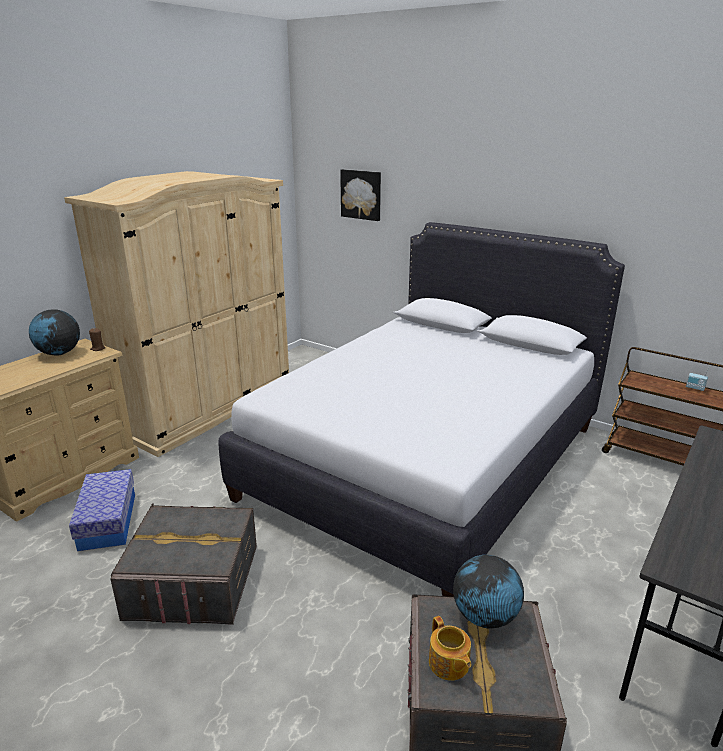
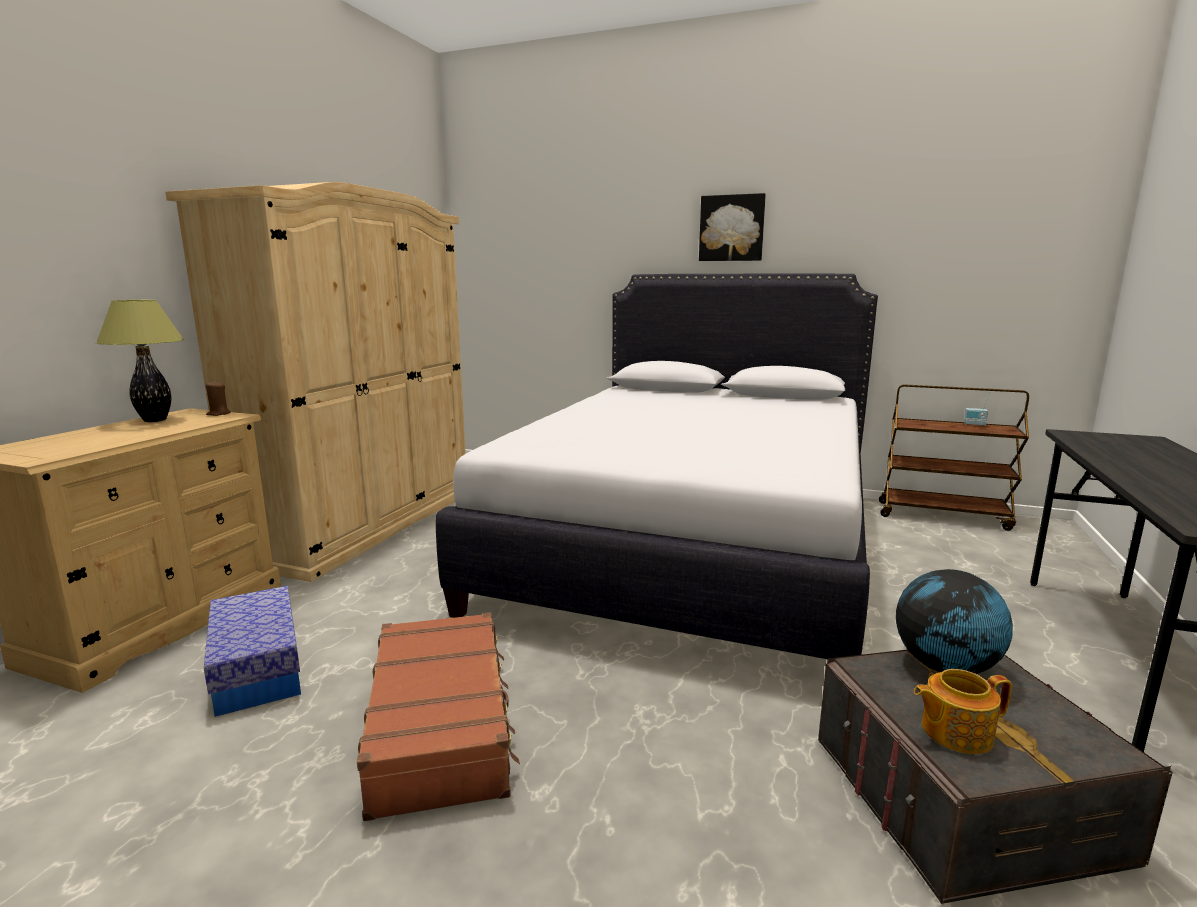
camera: 15 degrees left, 10 degrees down
(59, 353) = (154, 420): globe -> table lamp
(193, 581) = (442, 725): grey storage box -> brown suitcase
(361, 194) = (542, 252): picture -> picture (731, 228)
(448, 664) = (954, 732): teapot -> teapot turned 120 degrees clockwise

